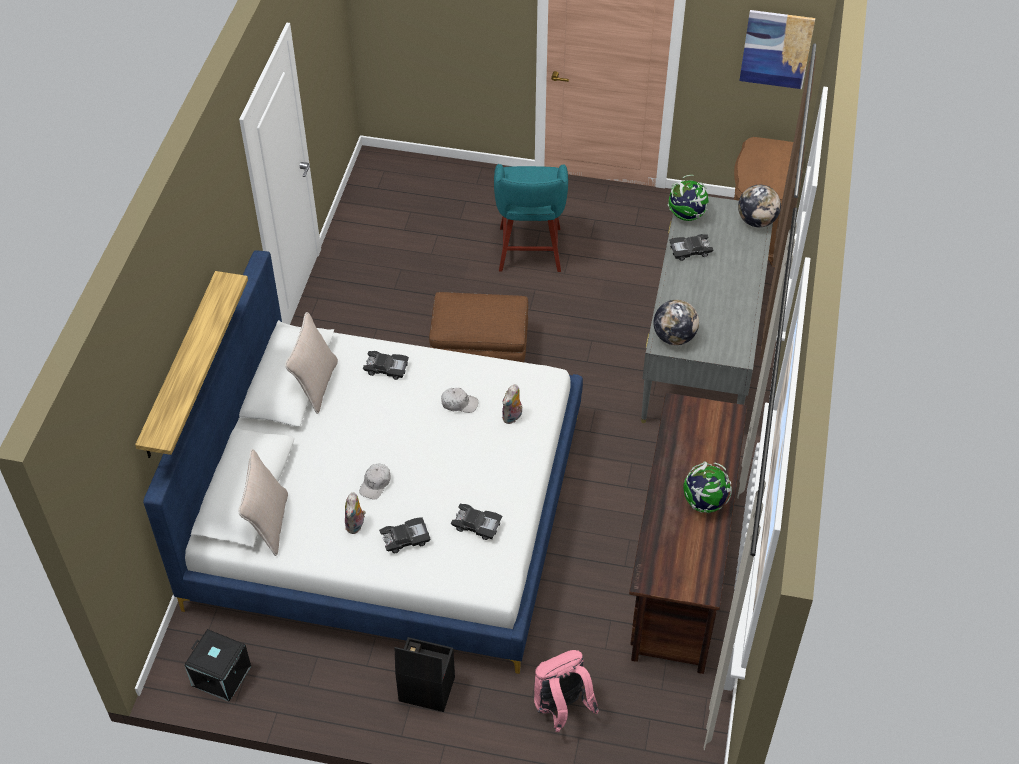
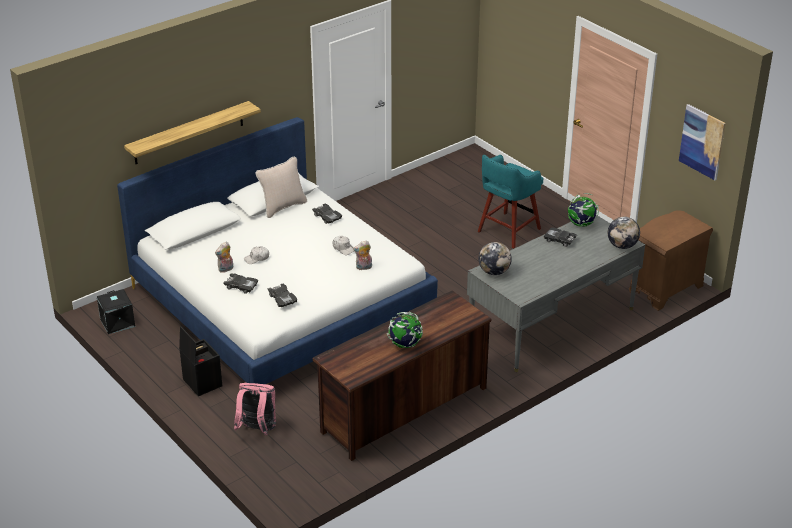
camera: 40 degrees right, 15 degrees down
(269, 524) = (187, 248): beige pillow -> none
(480, 349) = (420, 260): brown ottoman -> none

